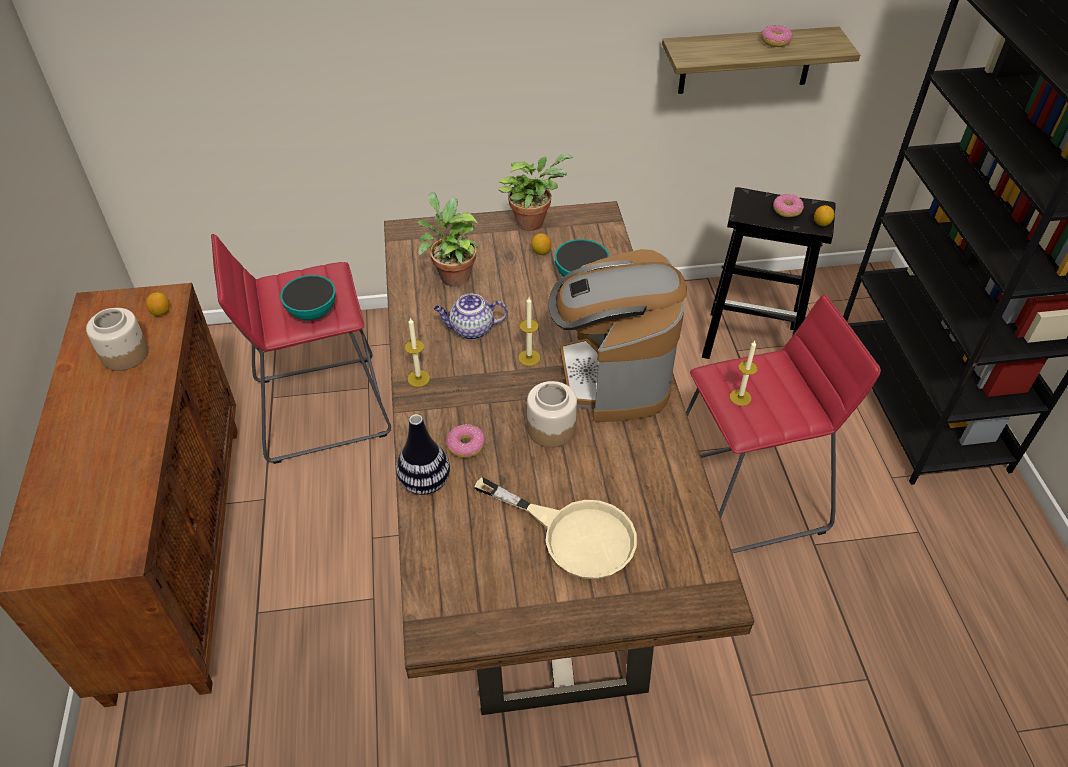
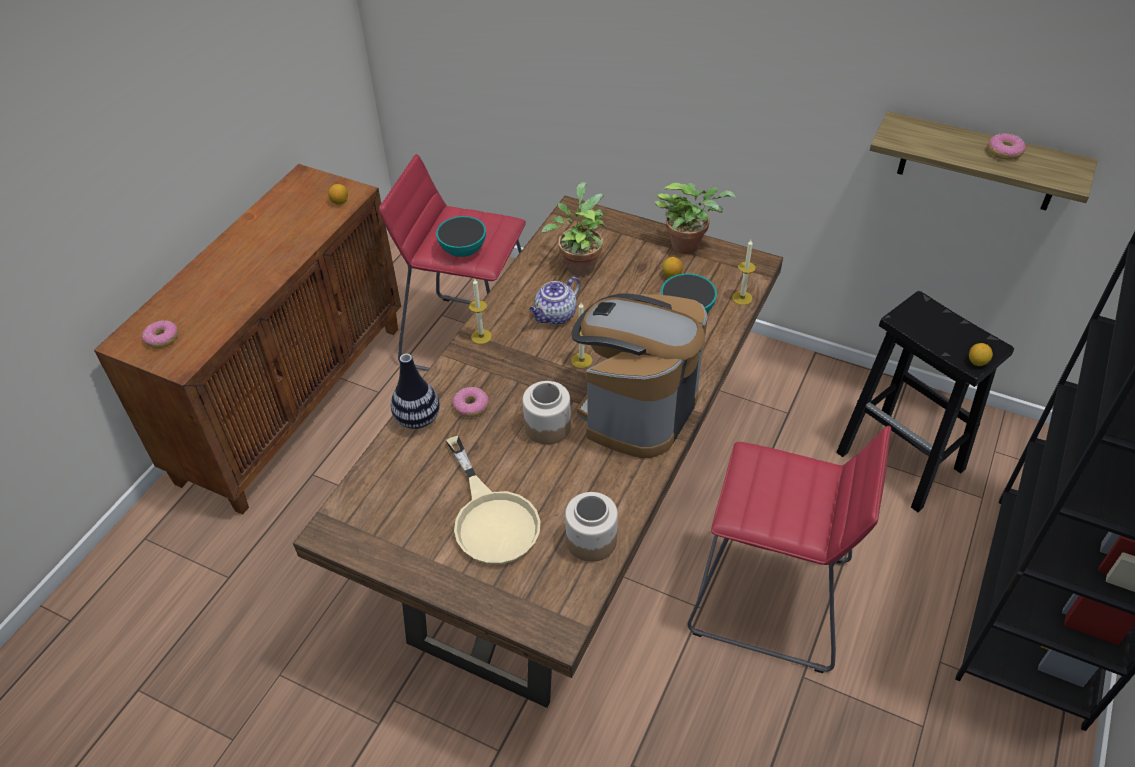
camera: 35 degrees right, 0 degrees up
(124, 355) = (292, 224): jar -> jar (590, 540)
(471, 329) = (555, 316): teapot -> teapot turned 75 degrees counterclockwise
(740, 397) = (756, 487): candle -> candle (742, 298)
(787, 210) = (952, 334): donut -> donut (162, 338)

